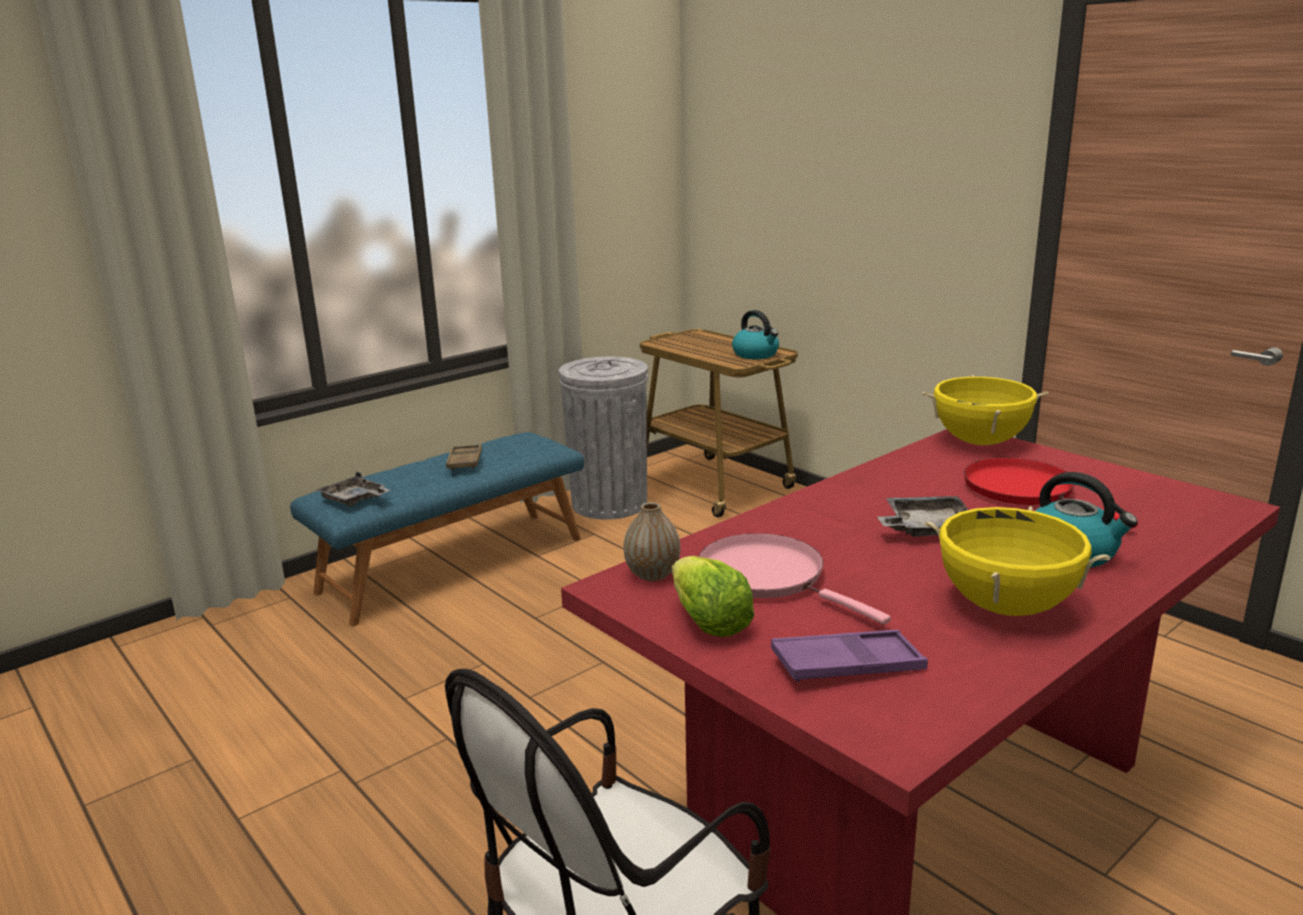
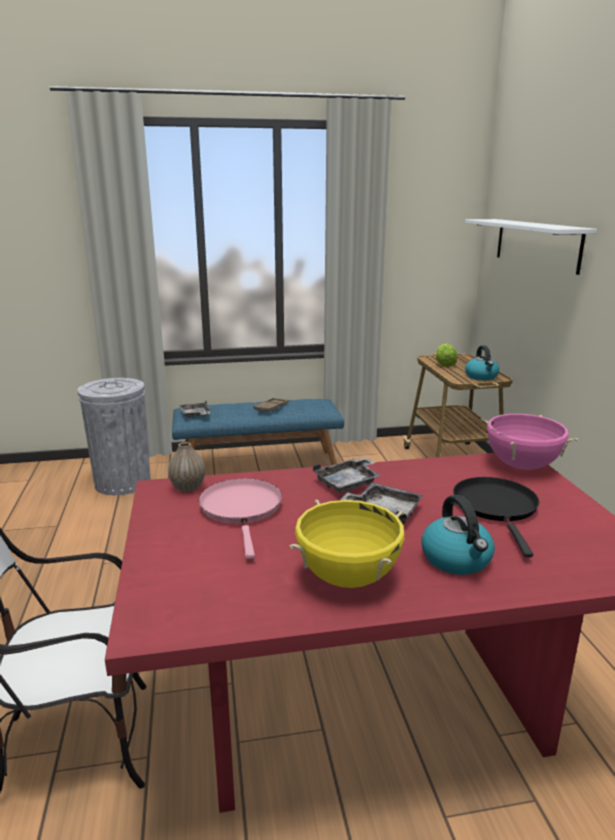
camera: 30 degrees right, 0 degrees up
(609, 503) = (376, 455): grey trash can -> grey trash can (122, 482)
(709, 623) = (169, 524): lettuce -> lettuce (444, 364)
(797, 163) = (536, 244): none -> white shelf
(838, 510) = (348, 483): none -> grey tray
(847, 665) = (196, 575): purple tray -> none
(980, 442) = (522, 466): yellow cooking pot -> pink cooking pot
(1024, 491) = (496, 507): red frying pan -> black frying pan

